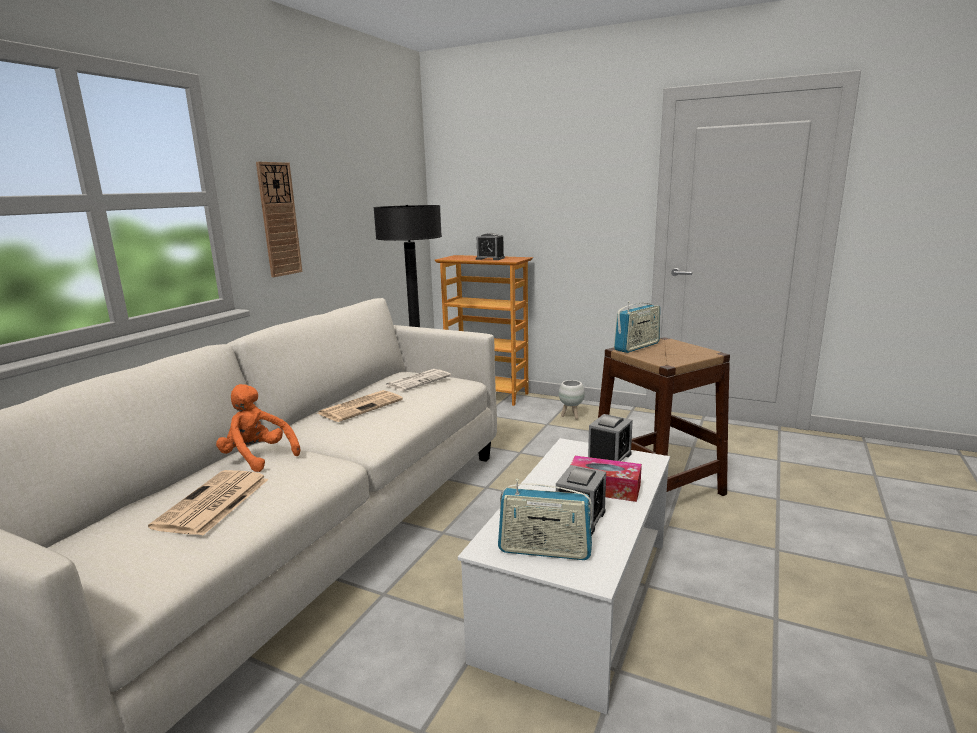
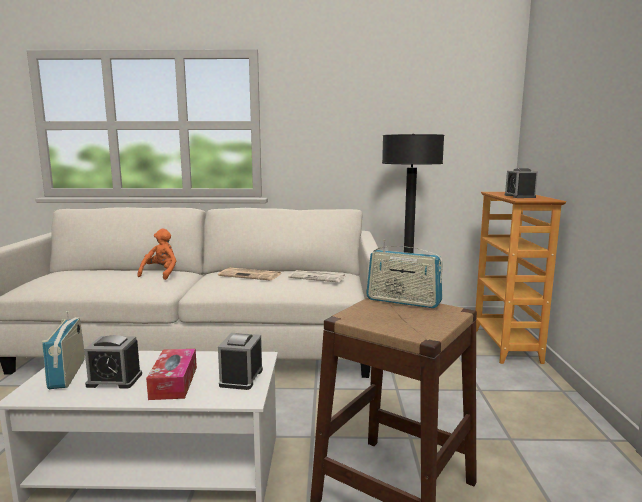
camera: 65 degrees right, 5 degrees down
(213, 503) = (100, 278): newspaper -> none
(279, 219) = (310, 142): wall clock -> none
(571, 416) = (521, 400): white planter -> none
(609, 457) = (241, 377): alarm clock -> alarm clock turned 90 degrees clockwise

